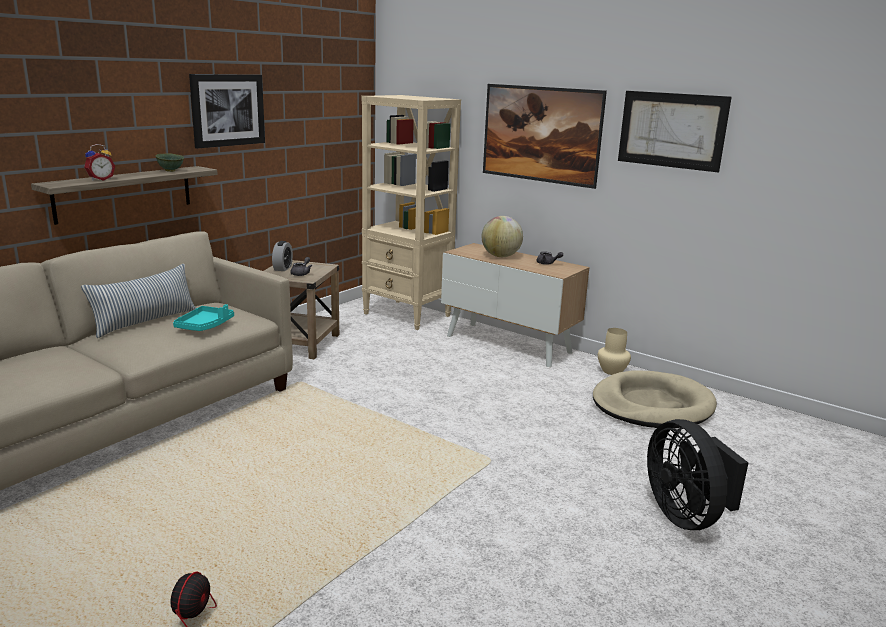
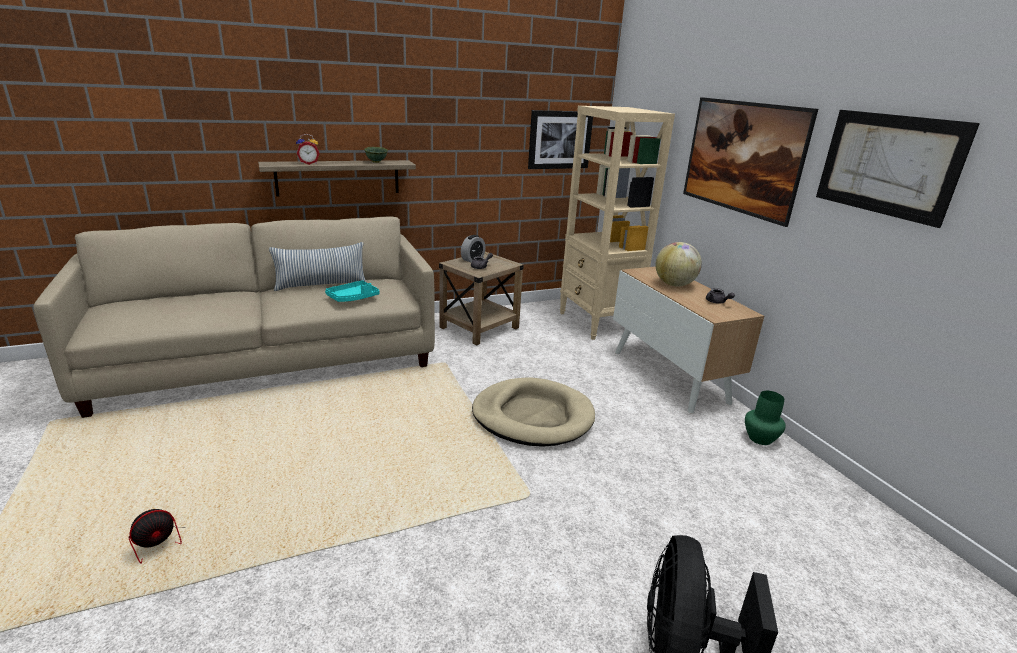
camera: 30 degrees right, 5 degrees up
(227, 110) = (442, 112): picture -> picture (559, 140)
(612, 371) = (760, 439): beige vase -> green vase
(652, 405) = (772, 495): beige dog bed -> beige dog bed (533, 416)

